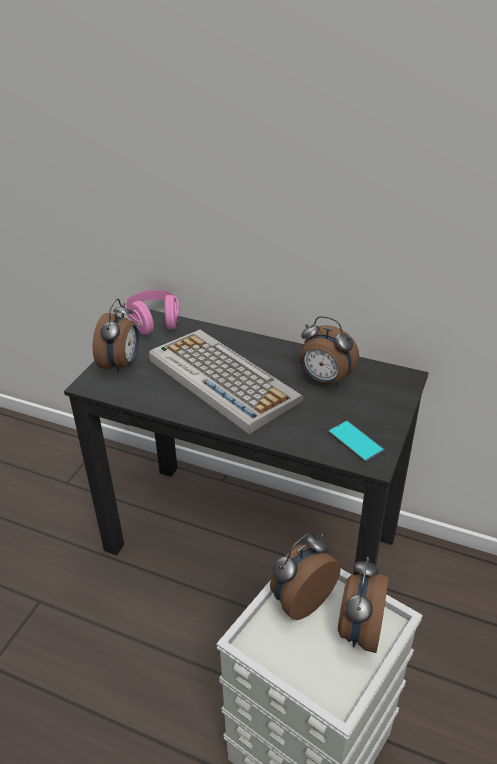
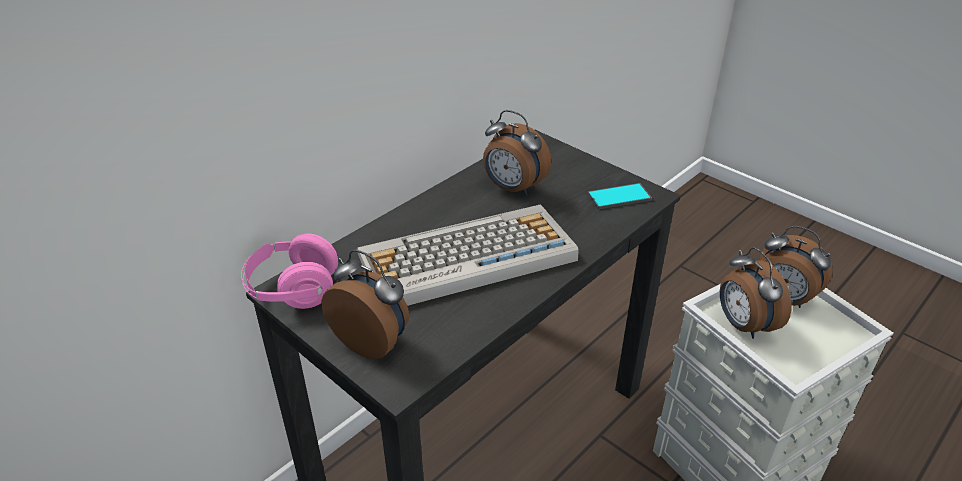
camera: 70 degrees left, 0 degrees up
(324, 380) = (512, 188): alarm clock -> alarm clock turned 75 degrees clockwise

